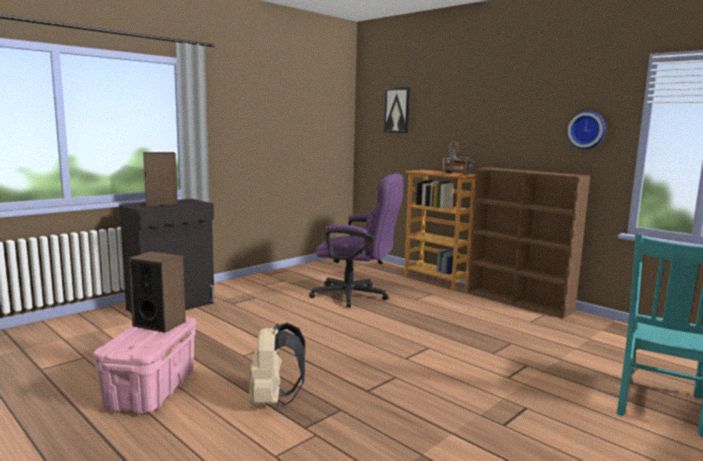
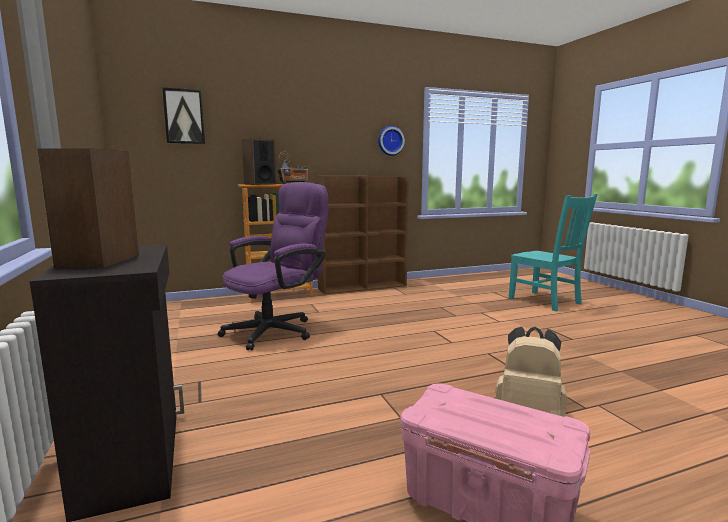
camera: 65 degrees left, 0 degrees up
(159, 324) = (457, 407): speaker -> speaker (260, 184)

